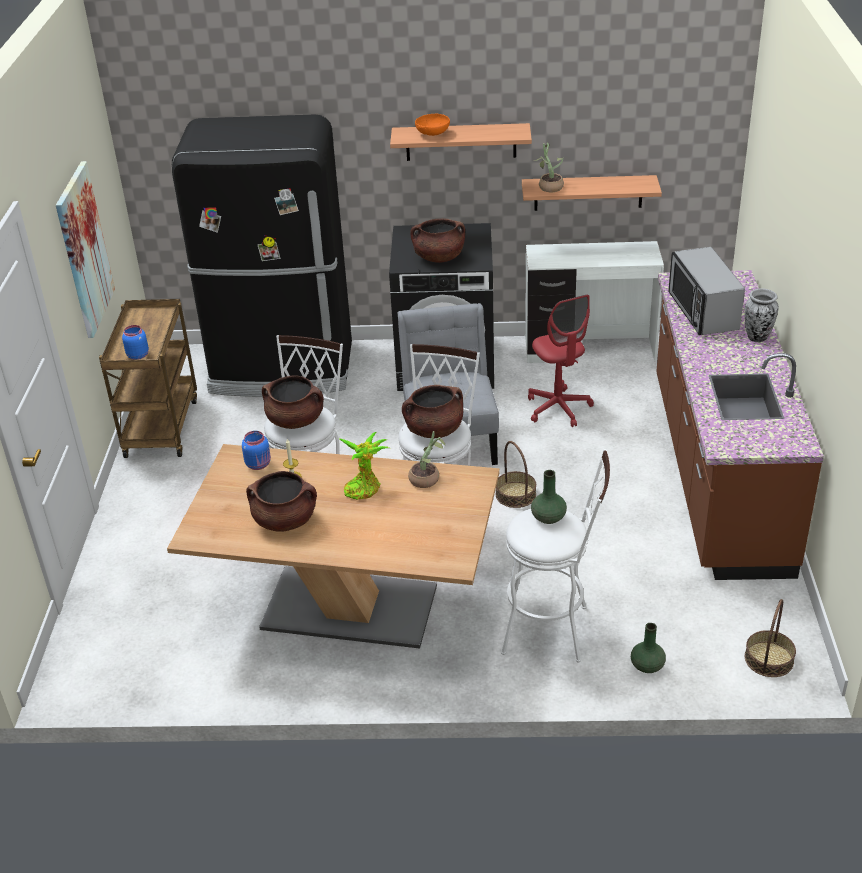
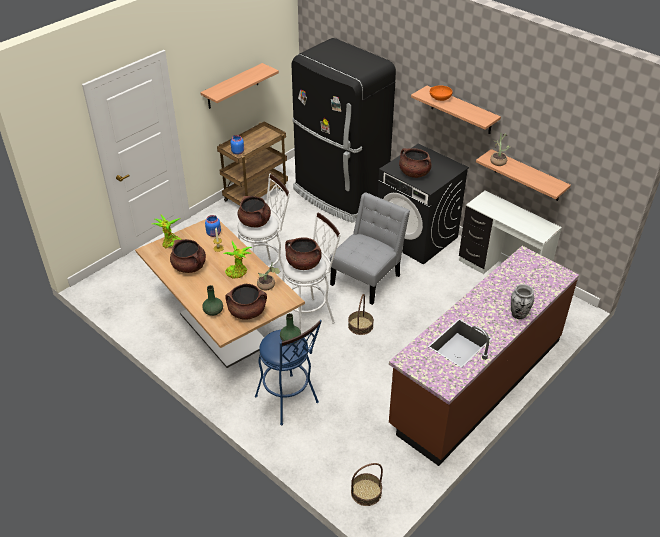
camera: 40 degrees right, 5 degrees up
(84, 250) = (233, 86): picture -> shelf
(214, 511) = (171, 244): none -> potted plant
(447, 522) = (247, 312): none -> brown cooking pot
(553, 631) = (289, 402): white stool -> blue stool
(558, 408) = (441, 295): red office chair -> none
(647, 665) = (307, 450): green vase -> green vase (213, 311)
(702, 311) = (511, 282): microwave -> none

